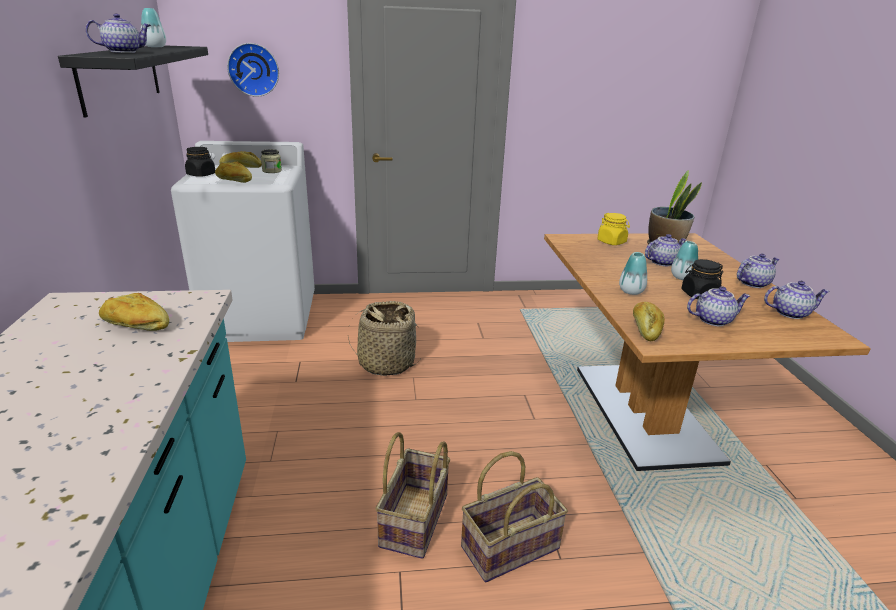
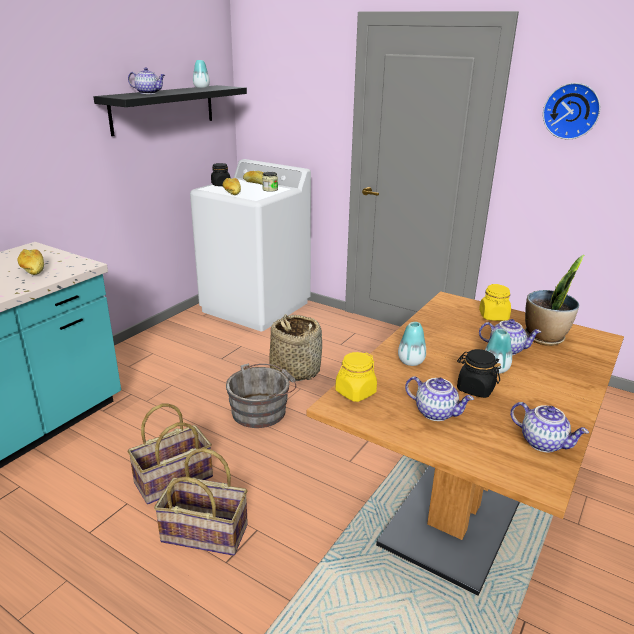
camera: 40 degrees right, 0 degrees up
(254, 69) = (285, 106): wall clock -> wall clock (571, 111)
(407, 412) = (262, 410): none -> grey bucket
(646, 328) = (355, 392): bread -> yellow jar
(752, 283) = (569, 402): teapot -> none

